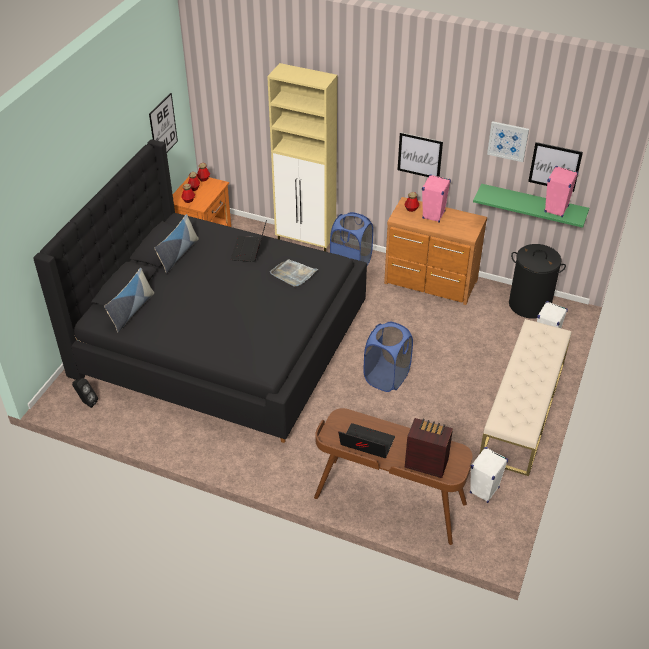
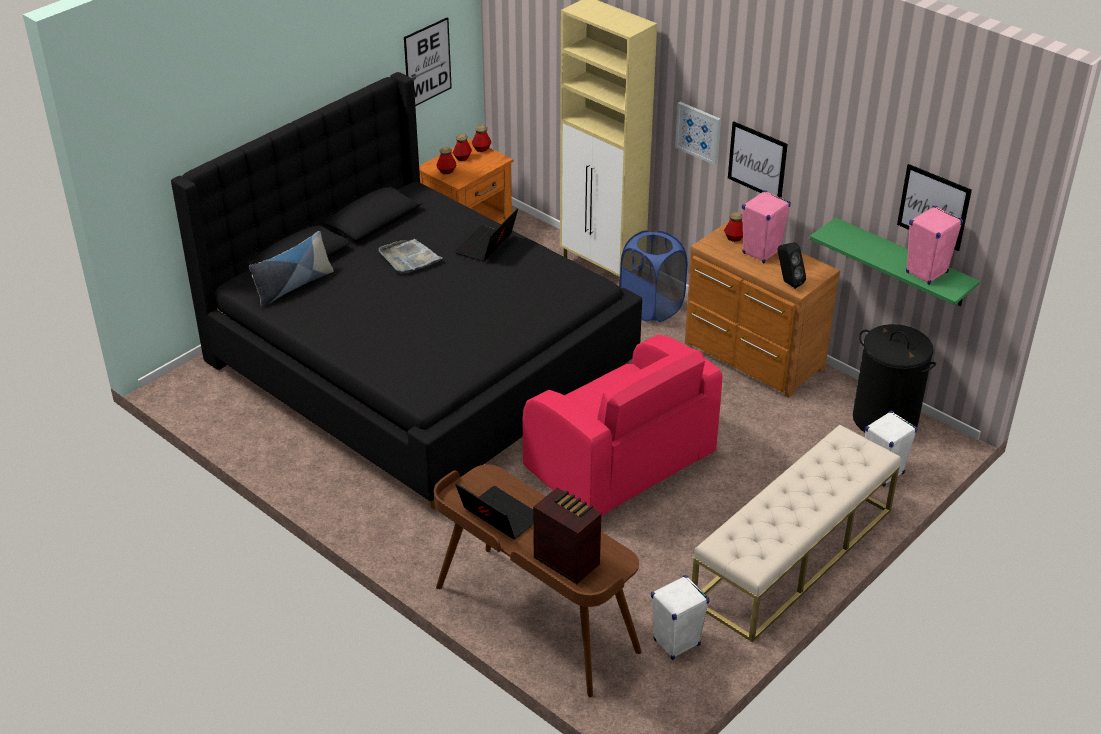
camera: 20 degrees right, 5 degrees down
(86, 402) = (211, 397): black speaker -> black speaker (788, 282)
(178, 254) = (390, 232): pillow -> none
(293, 274) = (527, 288): grey tray -> grey tray (409, 258)
(386, 377) = (619, 464): blue laundry basket -> pink armchair
(508, 141) = (872, 156): picture -> picture (698, 132)

